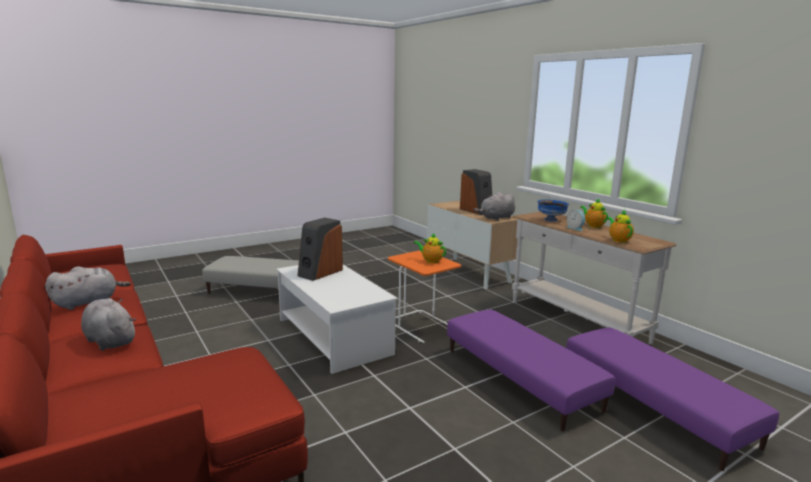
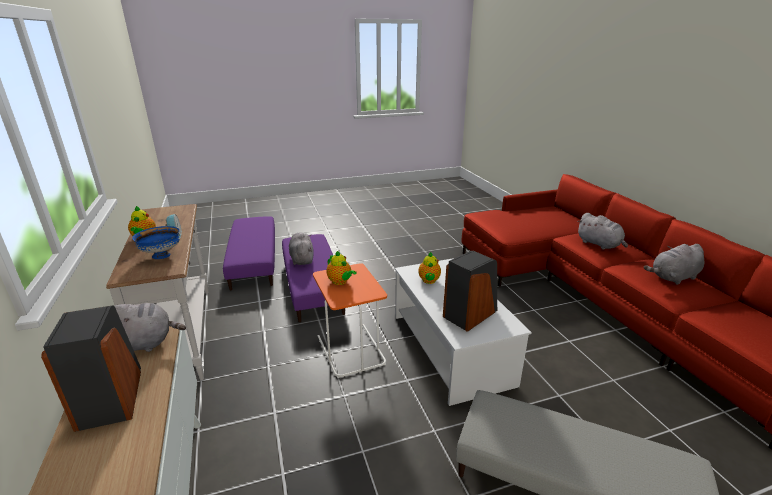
camera: 165 degrees left, 10 degrees up
(534, 340) = (302, 259): none -> grey plush toy
(618, 240) = (181, 215): teapot -> teapot (429, 281)

